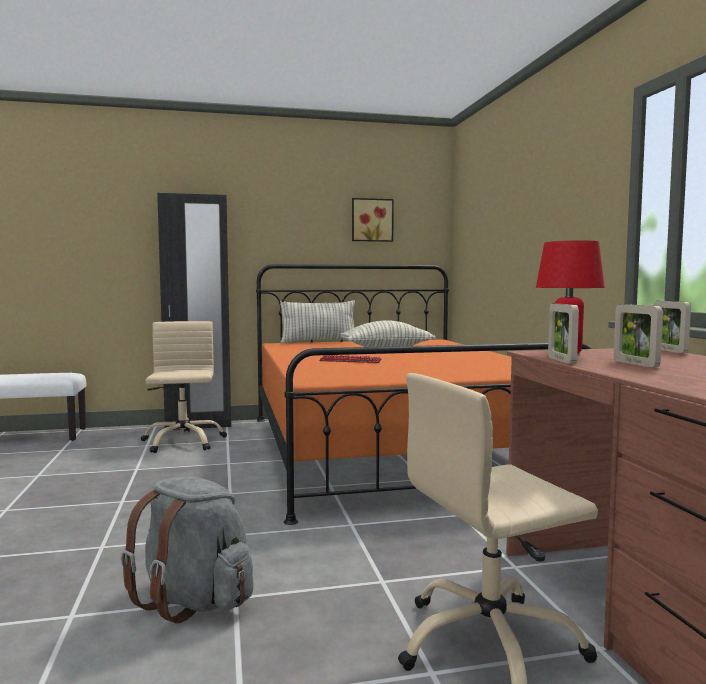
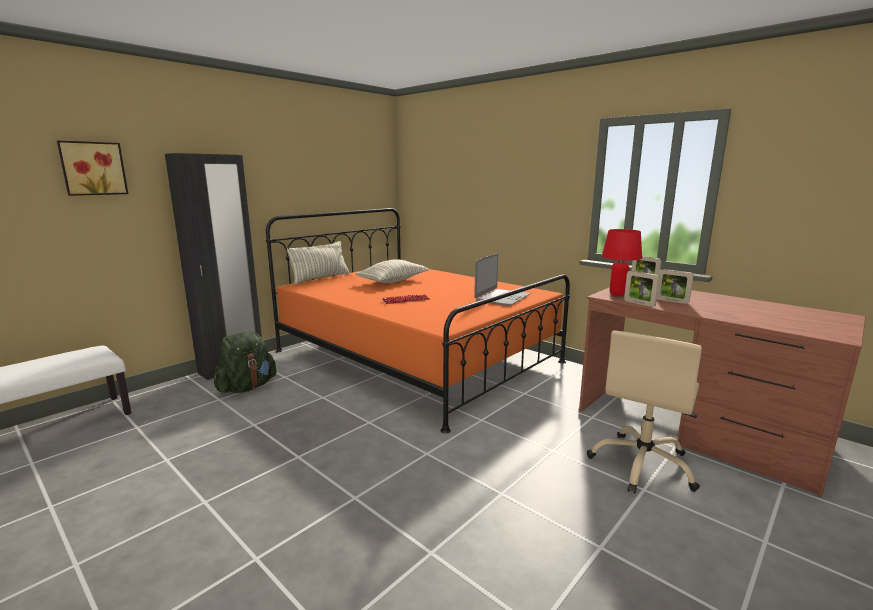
camera: 35 degrees left, 10 degrees up
(183, 442) = (247, 387): beige office chair -> green backpack
(194, 601) = (483, 506): grey backpack -> none
(372, 220) = (346, 173): picture -> picture (93, 168)
(475, 370) = (502, 298): none -> laptop

